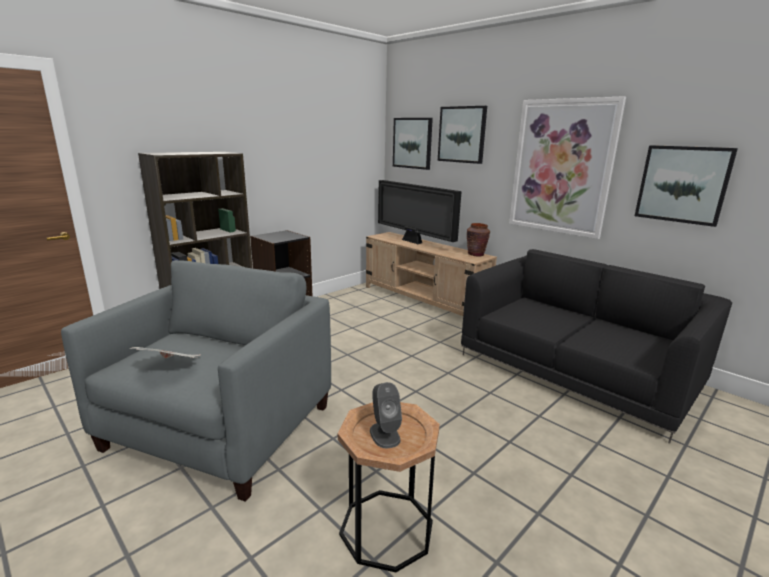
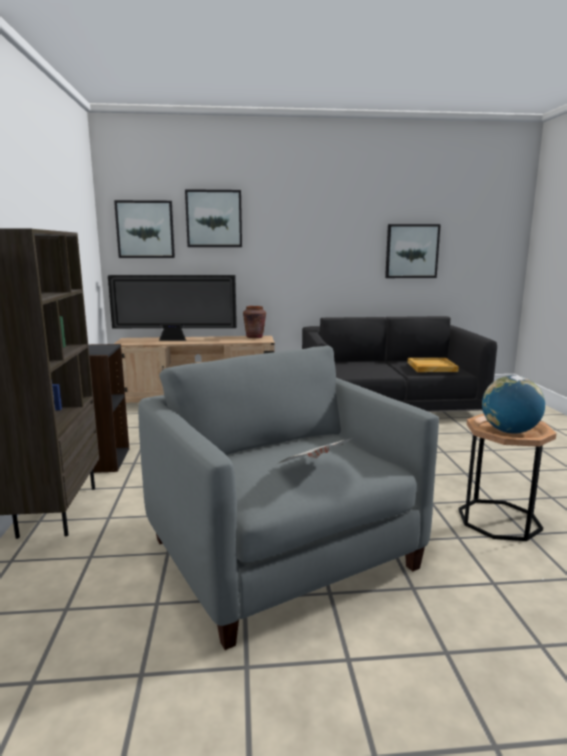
camera: 50 degrees left, 5 degrees down
(384, 434) = (509, 431): grey speaker -> globe
(562, 167) = (322, 245): picture -> none
(617, 344) = (431, 367): none -> beige tray

